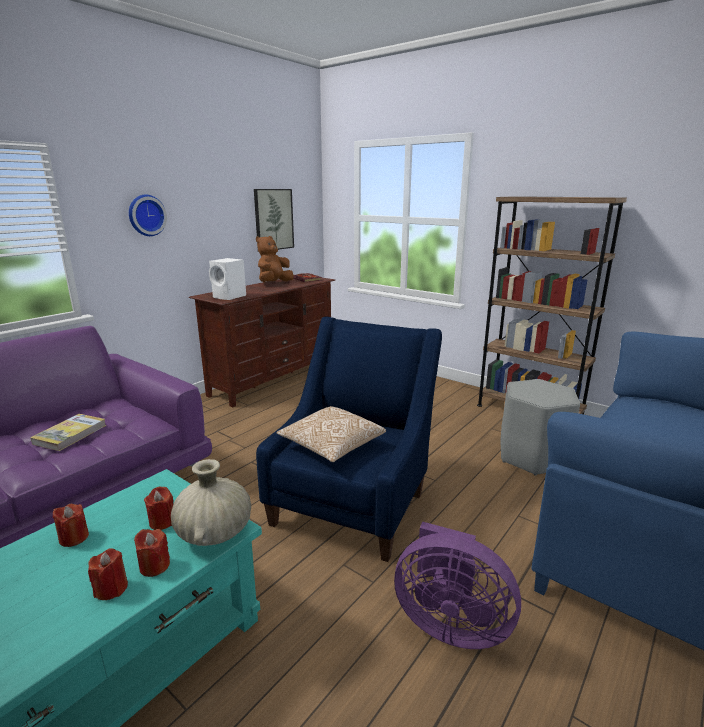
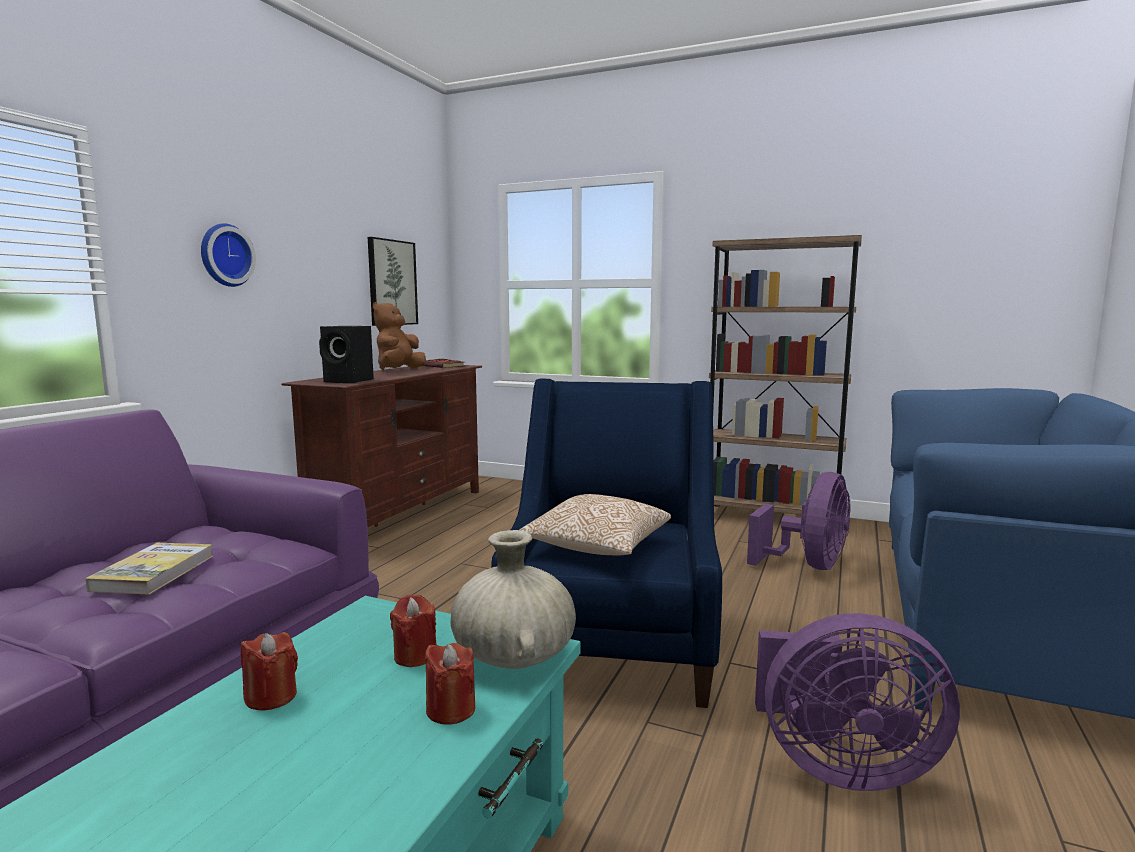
camera: 15 degrees left, 10 degrees down
(111, 588) = (399, 749): red candle -> none
(230, 297) = (350, 381): white speaker -> black speaker
(532, 457) = (808, 565): grey stool -> purple fan

